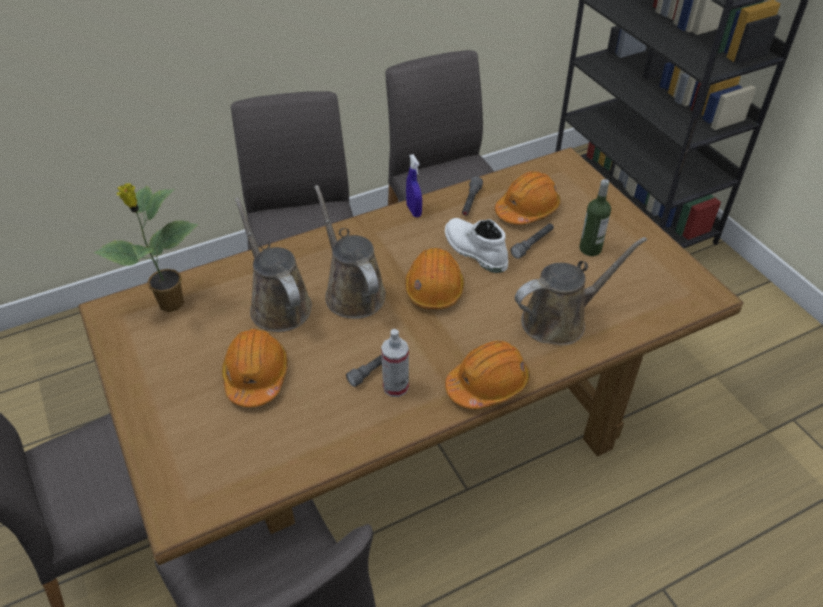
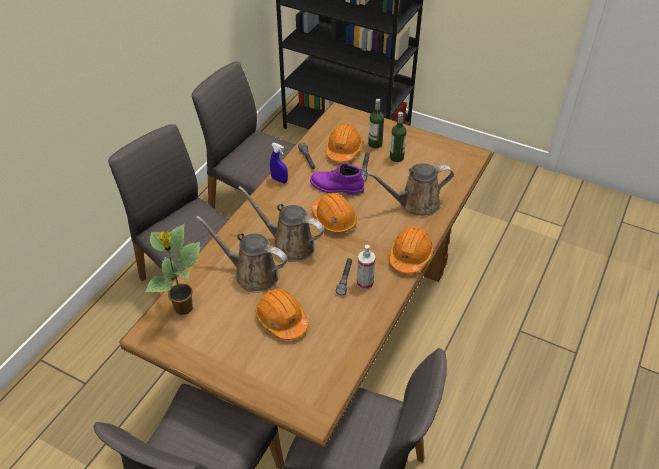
camera: 35 degrees left, 0 degrees up
(474, 251) = (336, 188): white boot -> purple boot
(560, 320) = (415, 204): brown watering can -> brown watering can turned 135 degrees counterclockwise
(576, 220) = (375, 144): none -> bottle

